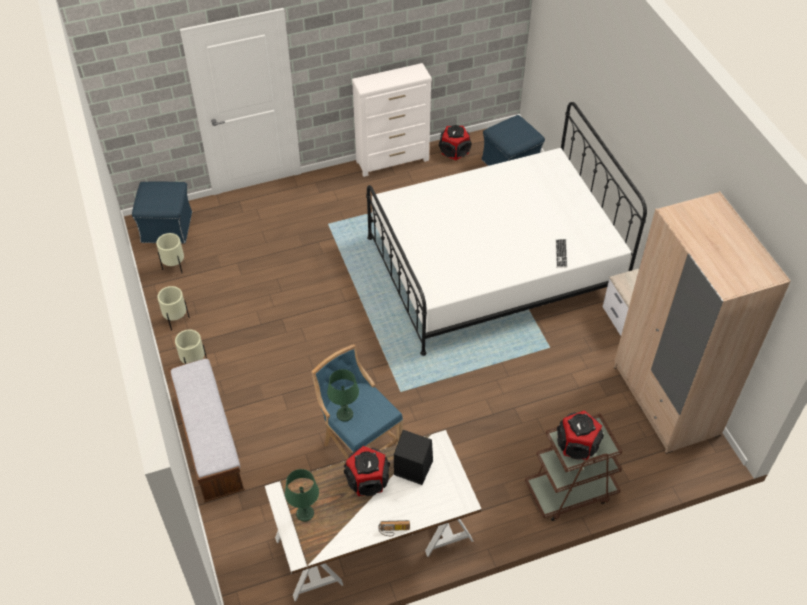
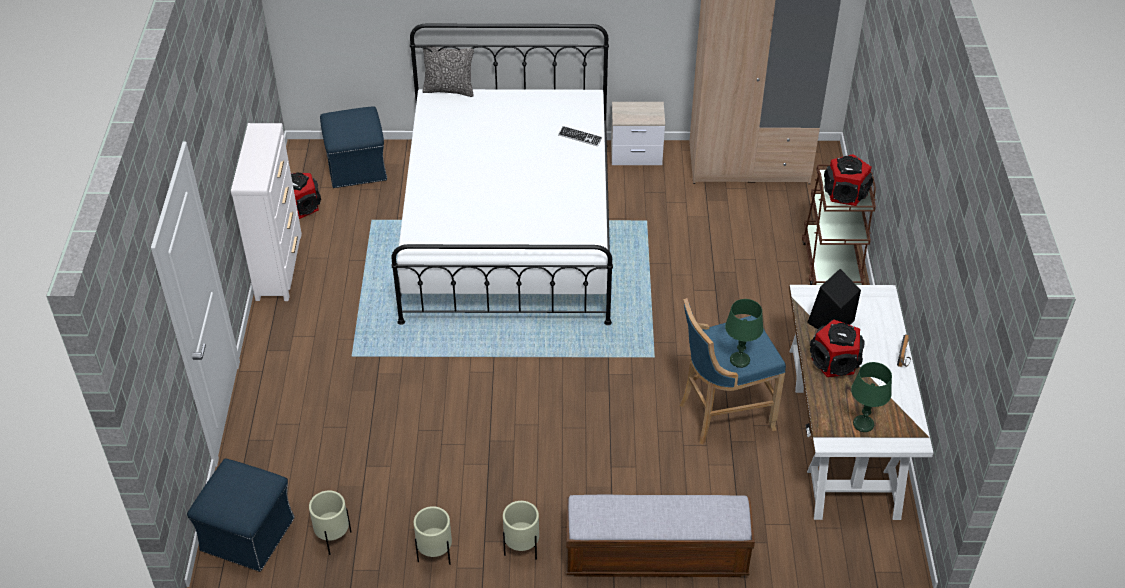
camera: 70 degrees left, 5 degrees down
(569, 163) = (449, 90): none -> pillow

